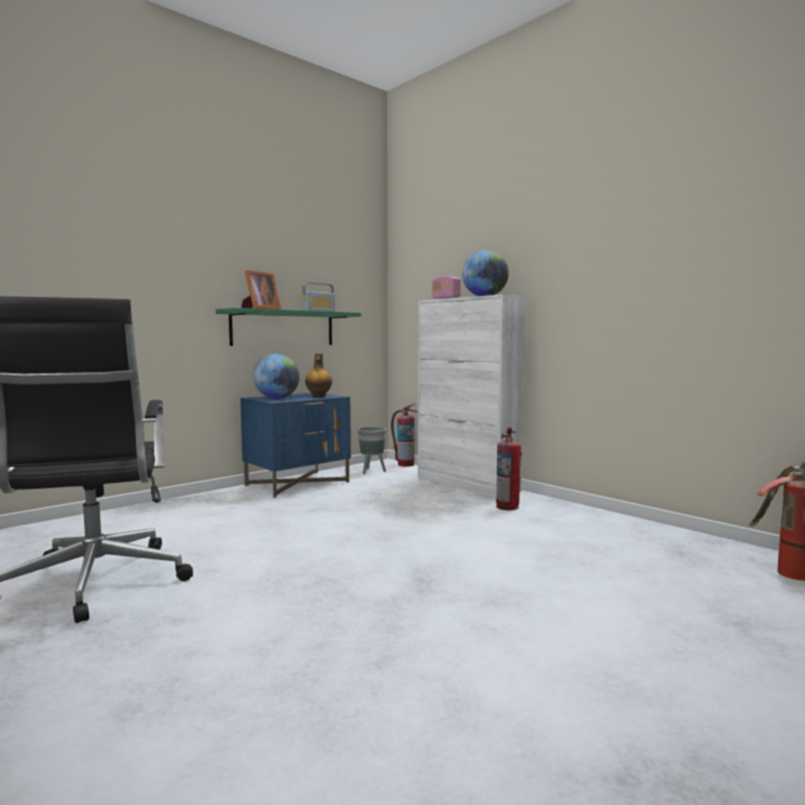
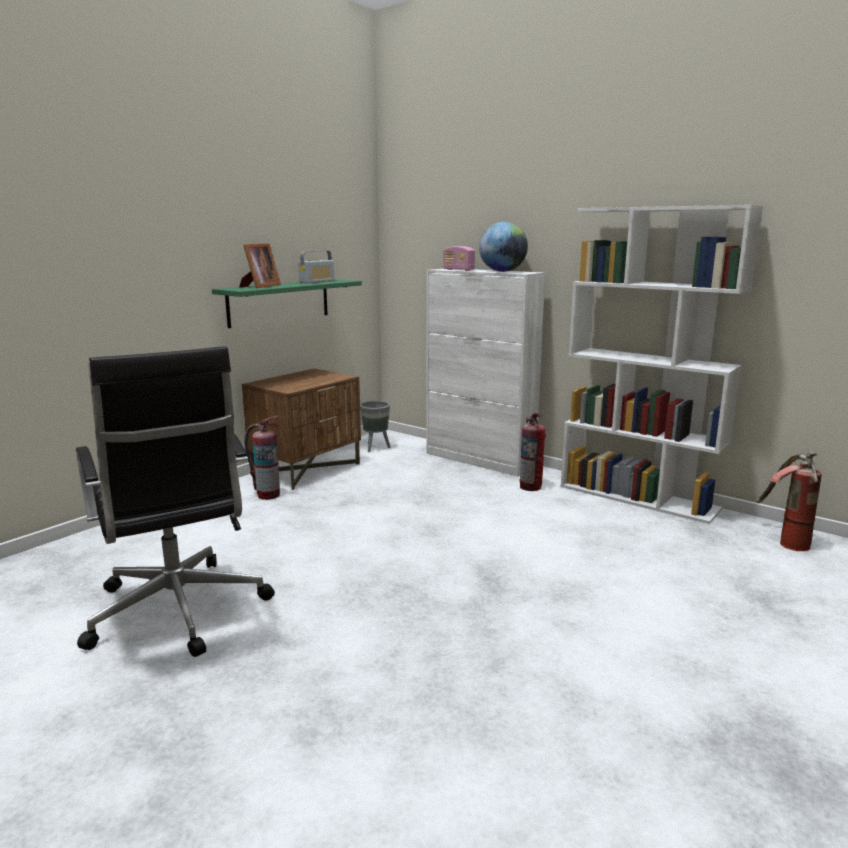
camera: 10 degrees left, 10 degrees up
(277, 398) = (285, 384): globe -> none
(298, 483) = (307, 469): blue nightstand -> brown nightstand
(318, 396) = (326, 378): bottle -> none
(405, 464) = (405, 436): fire extinguisher -> fire extinguisher (268, 495)
(621, 521) = (639, 497): none -> white bookcase

